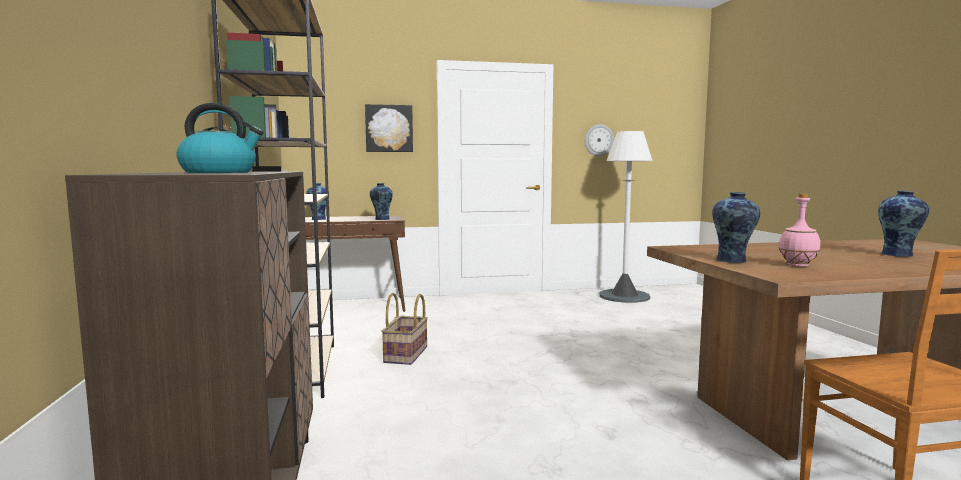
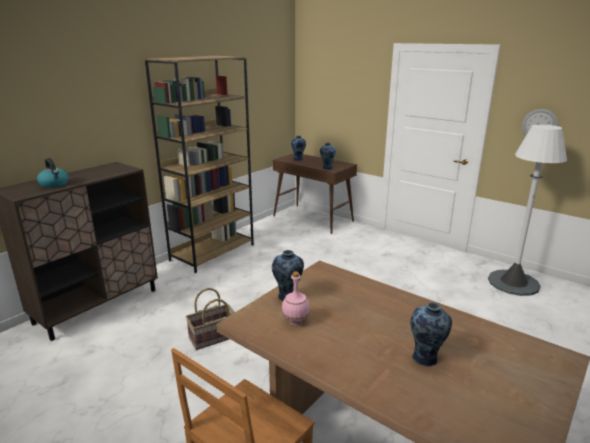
camera: 50 degrees right, 15 degrees up
(389, 128) = (355, 98): picture -> none
(406, 355) = (268, 265): basket -> basket (213, 337)

